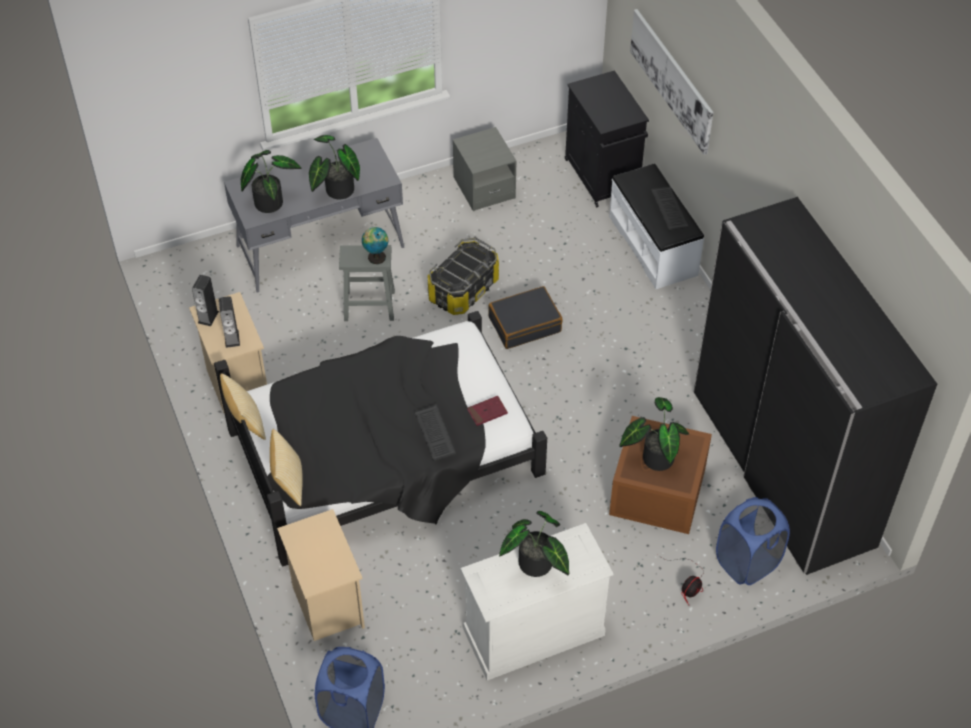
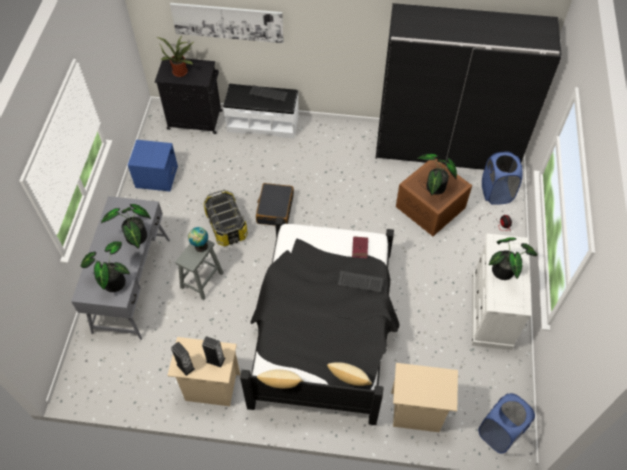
camera: 60 degrees left, 5 degrees up
(484, 188) = (156, 177): grey nightstand -> blue nightstand
(604, 98) = (181, 71): none -> potted plant

